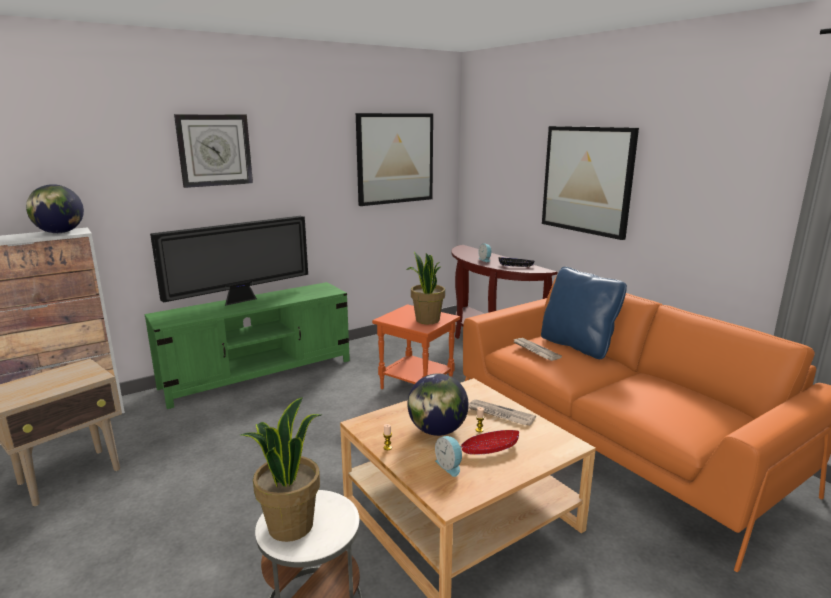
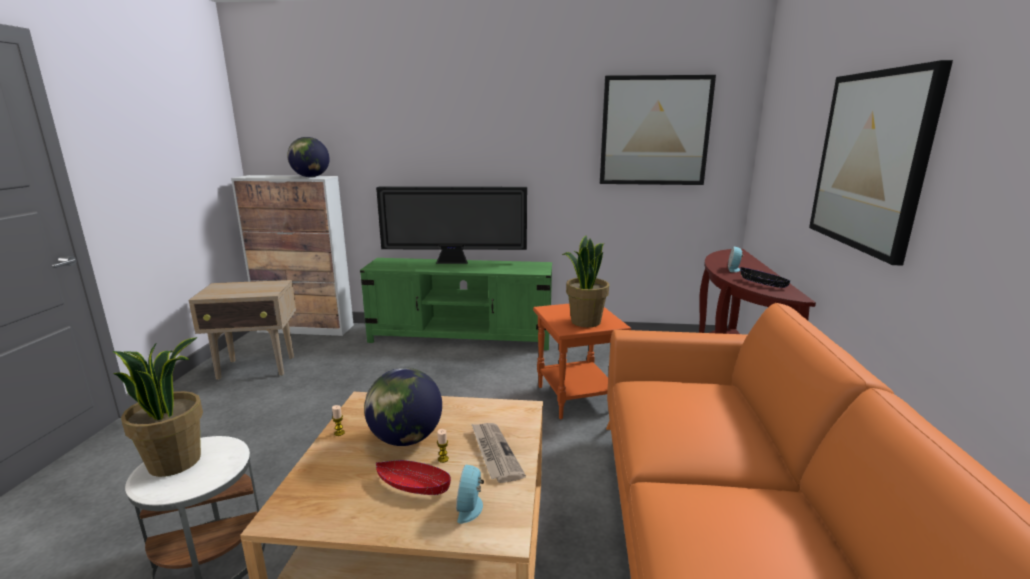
camera: 40 degrees right, 0 degrees up
(214, 150) = (447, 114): wall clock -> none
(449, 466) = (348, 481): alarm clock -> alarm clock (471, 507)
(535, 350) = (663, 396): newspaper -> none
(577, 345) = (743, 413): blue pillow -> none

